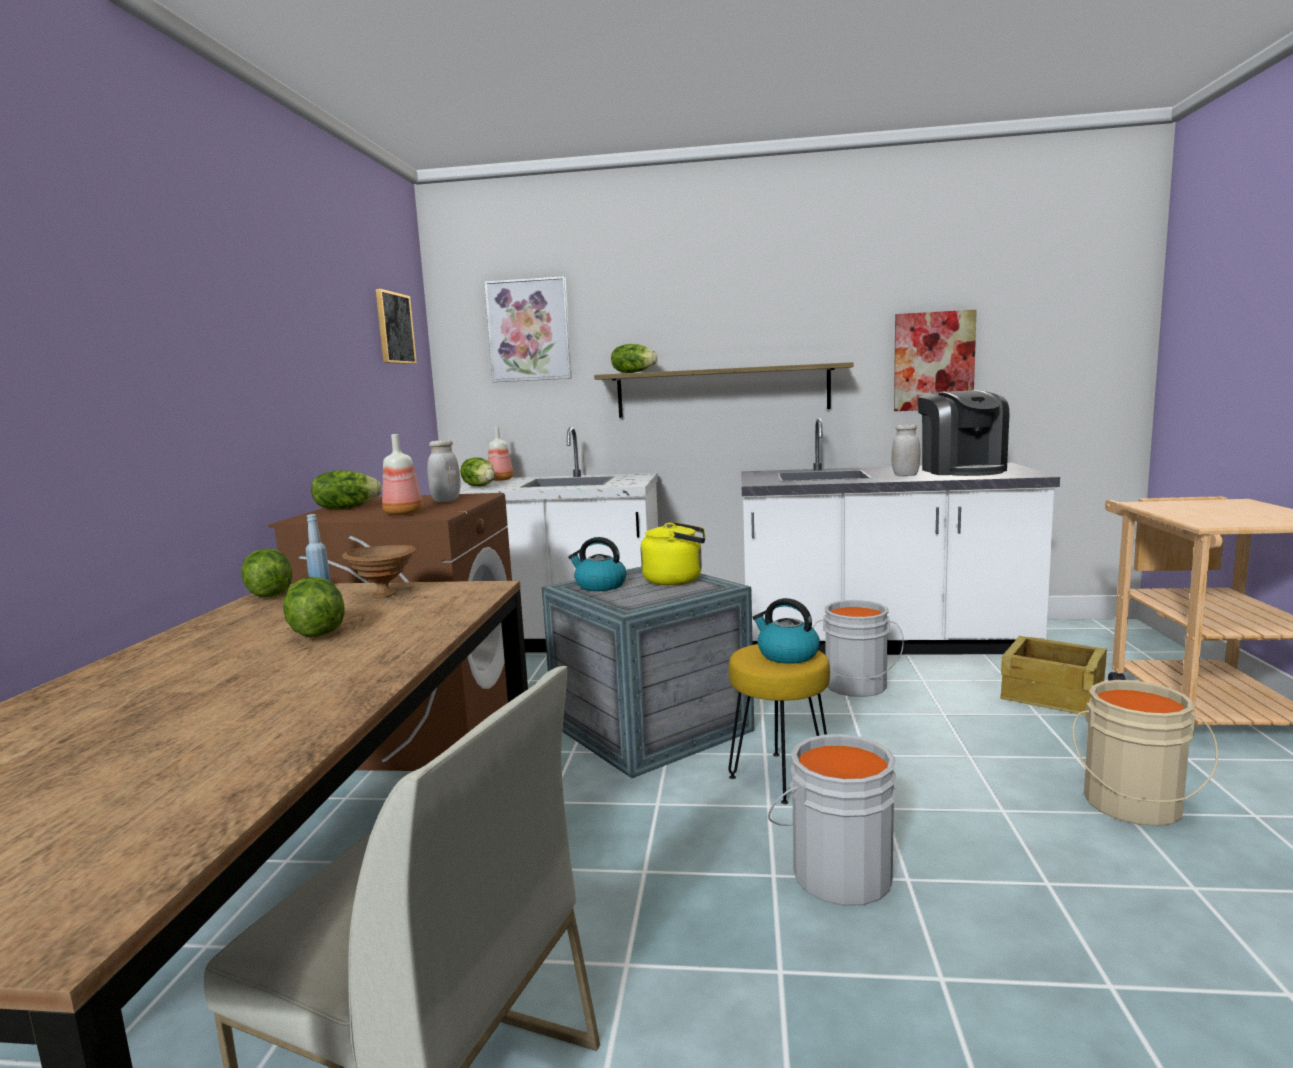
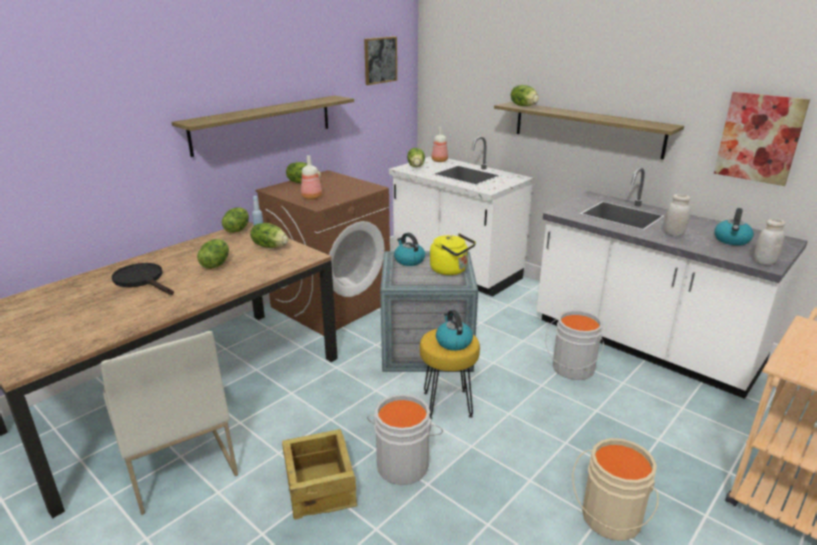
camera: 35 degrees right, 15 degrees up
(173, 688) = (142, 280): none -> black frying pan
(266, 401) = (263, 124): none -> shelf
(383, 594) = (270, 246): brown bowl -> lettuce
(446, 500) = (349, 188): white jar -> white jar (764, 262)
(529, 330) = (471, 62): picture -> none
(961, 470) = (731, 240): coffee machine -> kettle
(1051, 695) = (693, 432): crate -> crate (320, 486)

